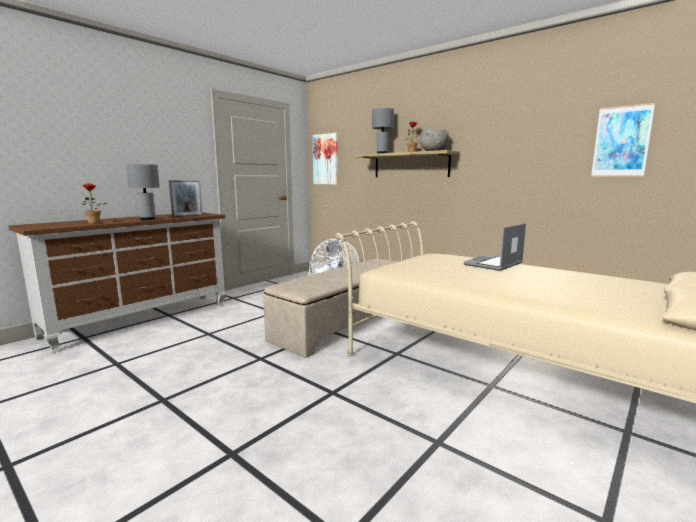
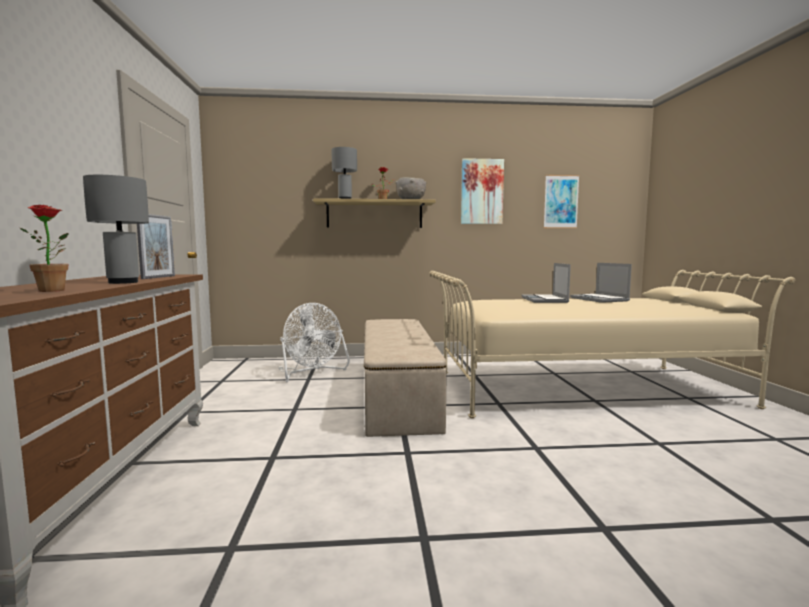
camera: 45 degrees left, 5 degrees down
(326, 159) = (242, 203): picture -> picture (481, 192)
(565, 274) = (600, 299): none -> laptop

